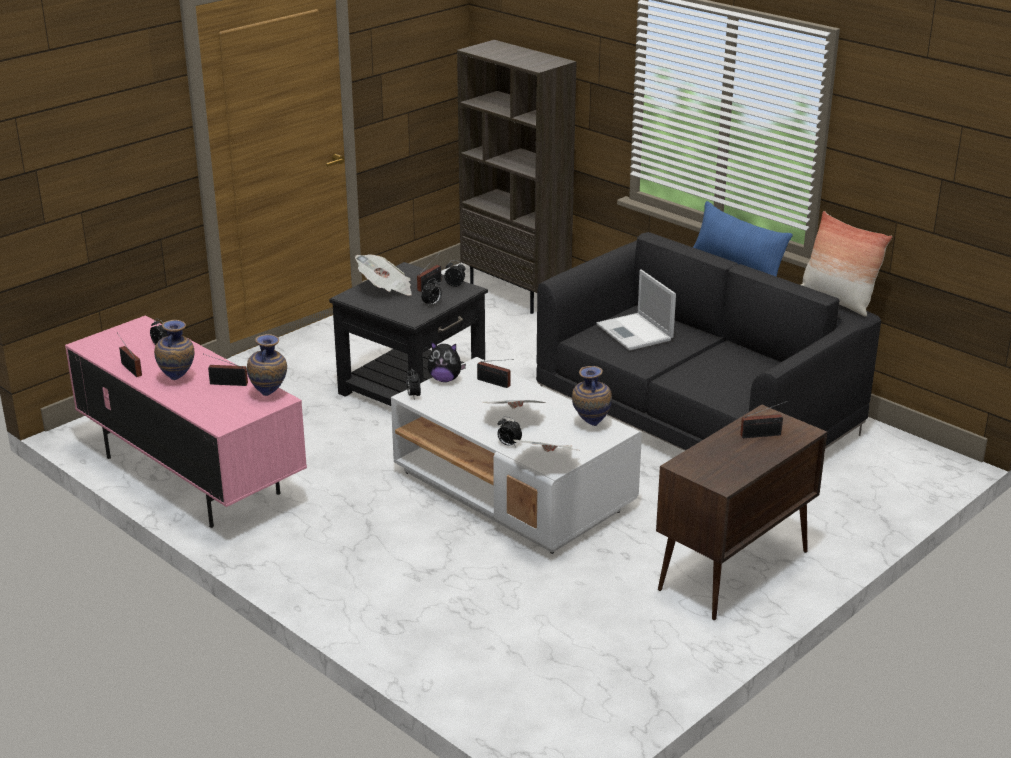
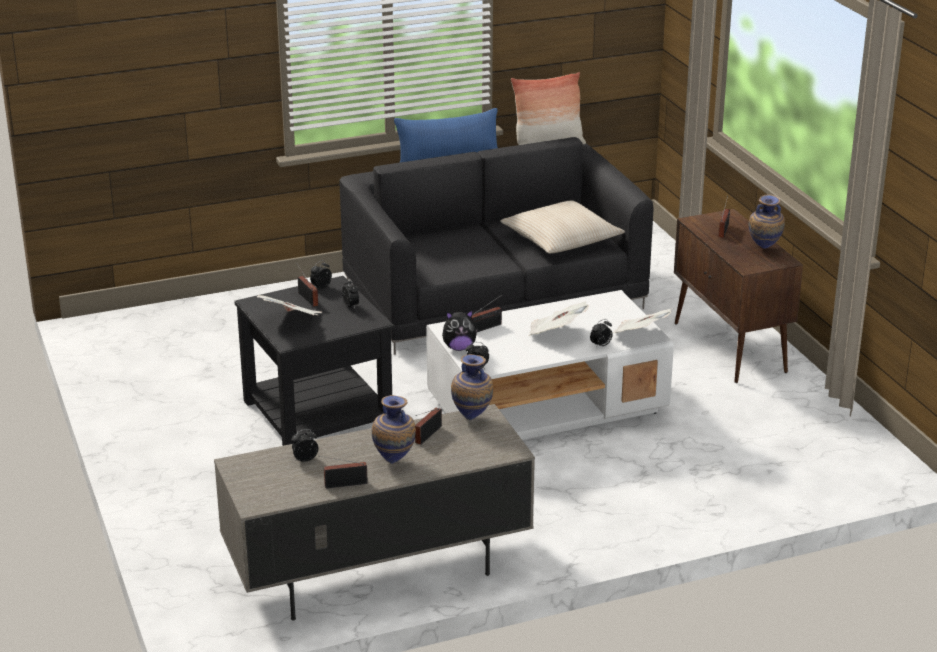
camera: 65 degrees left, 0 degrees up
(189, 475) = (376, 572): pink tv stand -> grey tv stand
(445, 379) = (459, 347): plush toy -> plush toy turned 45 degrees clockwise
(516, 294) = (177, 316): brown bookcase -> none
(590, 425) = (595, 305): vase -> vase (763, 249)
(635, 333) = (442, 251): laptop -> none
(729, 382) = (561, 239): none -> beige pillow

